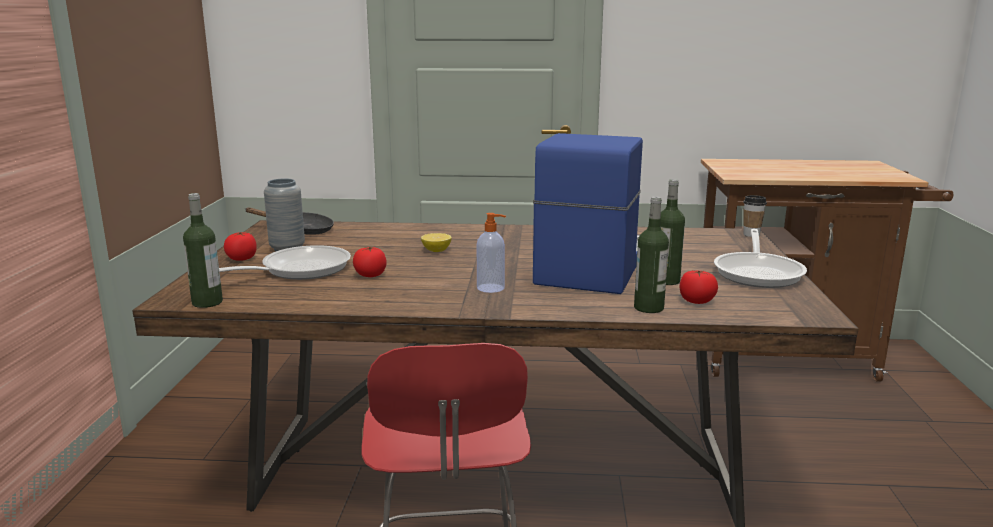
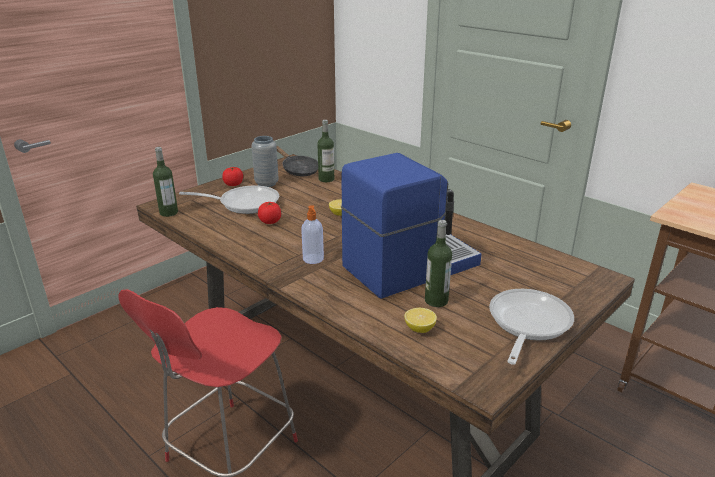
camera: 40 degrees right, 10 degrees up
(648, 308) = (375, 319): bottle -> bottle (326, 179)
(696, 301) = (419, 329): tomato -> lemon
(751, 235) = (609, 282): cup -> none
(758, 273) = (527, 324): frying pan -> frying pan turned 150 degrees clockwise

